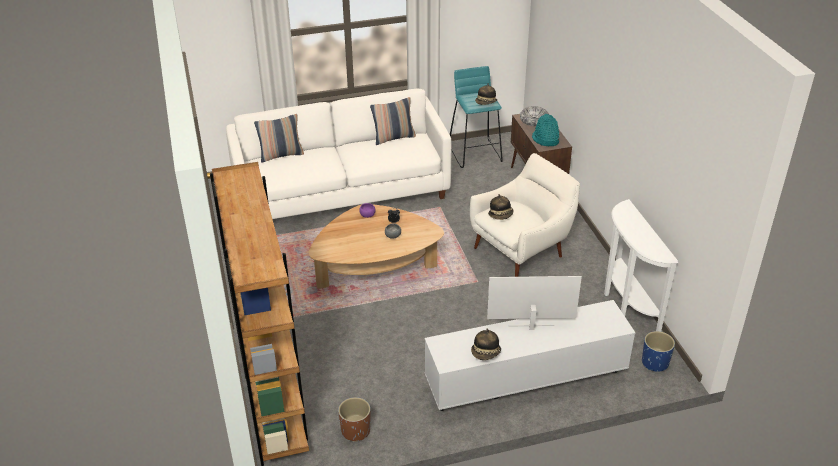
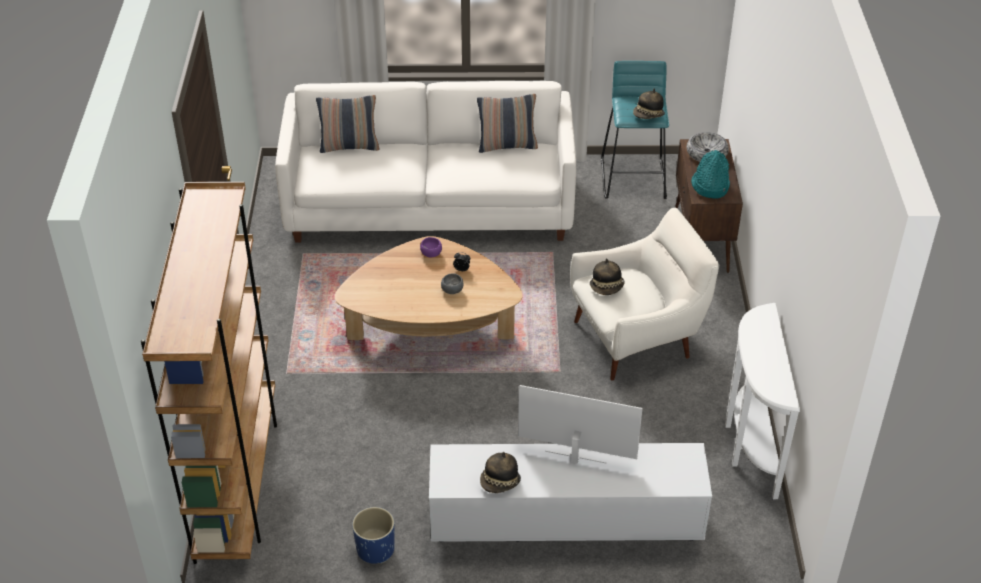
camera: 15 degrees right, 5 degrees up
(355, 431) = (322, 544): brown planter -> none
(654, 363) = (751, 538): blue planter -> blue planter (375, 549)

